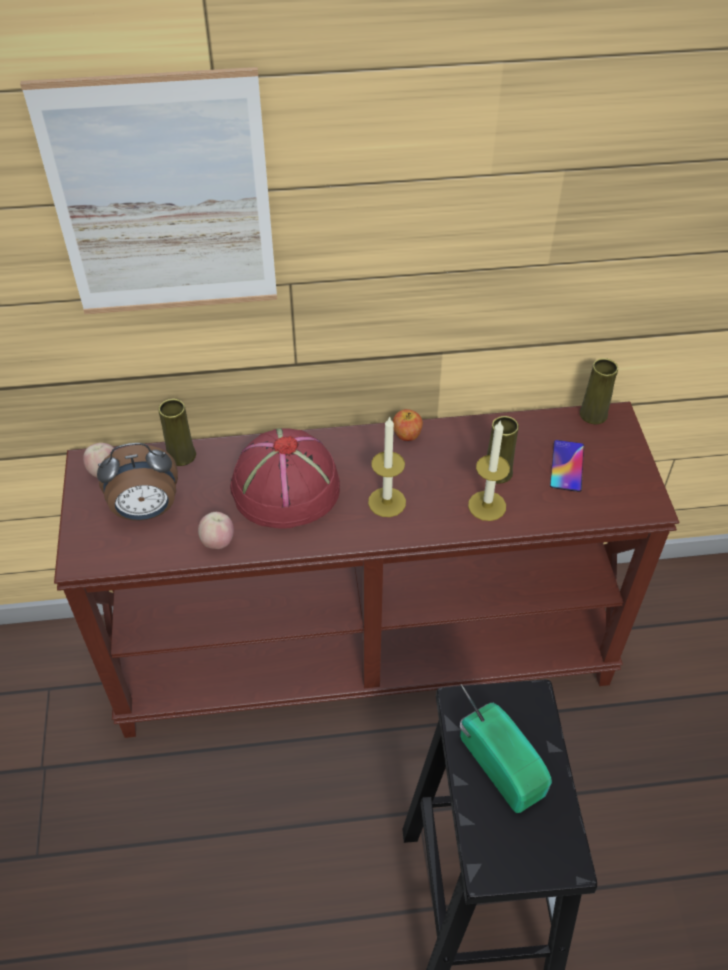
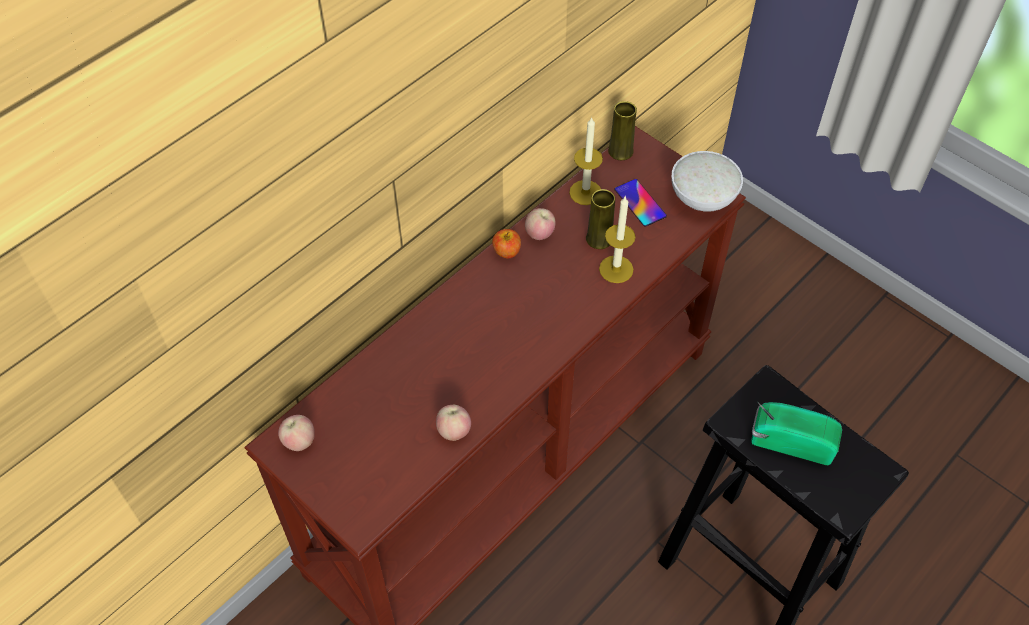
camera: 40 degrees left, 5 degrees up
(146, 511) = (371, 448): alarm clock -> none
(163, 200) = (300, 169): picture -> none
(181, 455) = (349, 385): yellow vase -> none
(285, 488) = (459, 355): red hat -> none
(387, 502) = (545, 314): candle -> candle (585, 192)
(449, 438) = (539, 234): none -> apple
(634, 497) = (704, 198): none -> white bowl

